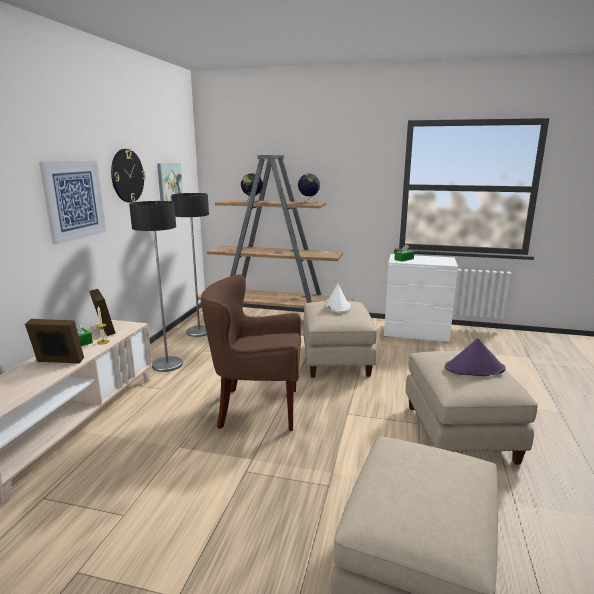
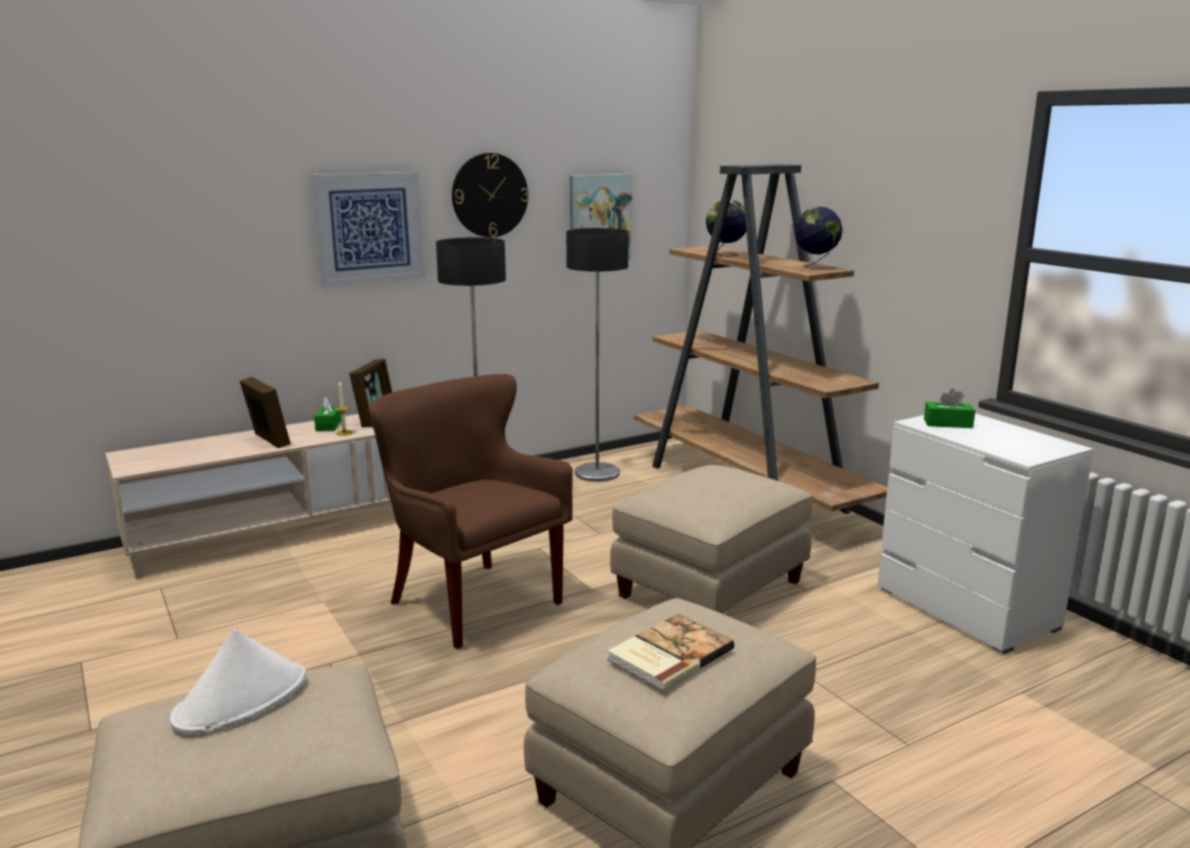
camera: 45 degrees right, 0 degrees up
(337, 306) = (719, 481): white hat -> white hat (242, 699)
(474, 368) = (668, 654): purple hat -> book

